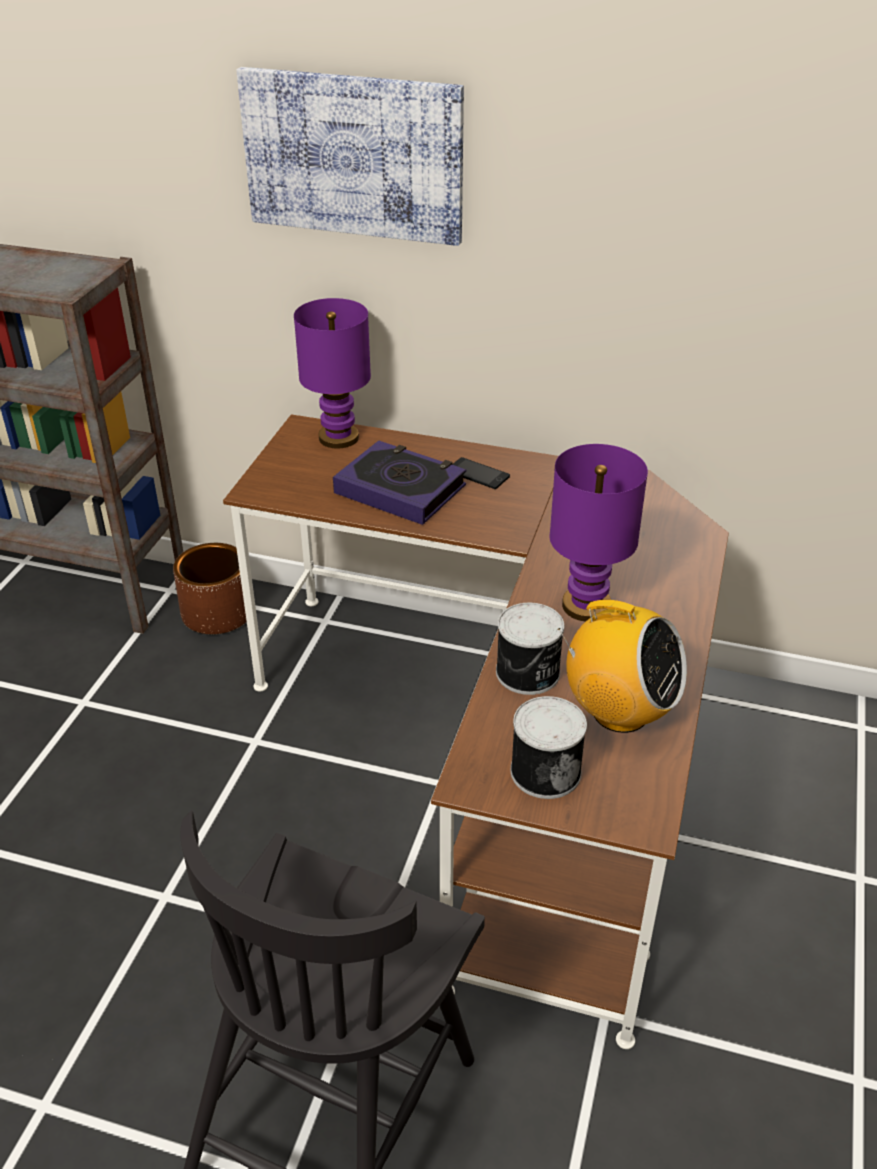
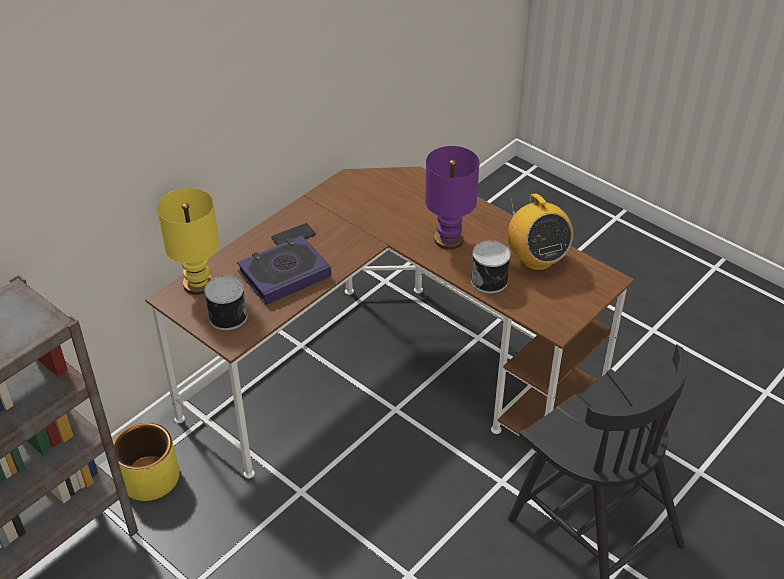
camera: 65 degrees left, 5 degrees up
(217, 614) = (150, 478): brown planter -> yellow planter
(339, 437) = (198, 283): purple table lamp -> yellow table lamp
(353, 155) = (155, 96): picture -> none
(545, 770) = (562, 300): can -> can (227, 316)
(619, 712) = (536, 260): radio -> radio turned 105 degrees clockwise

